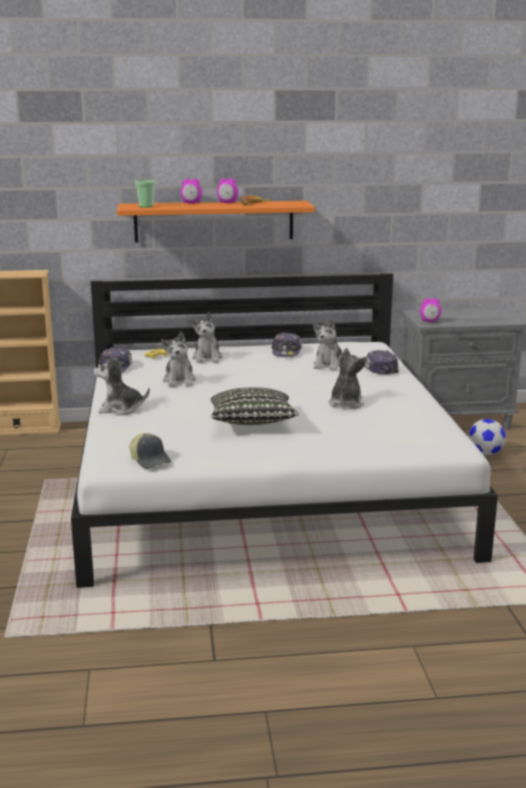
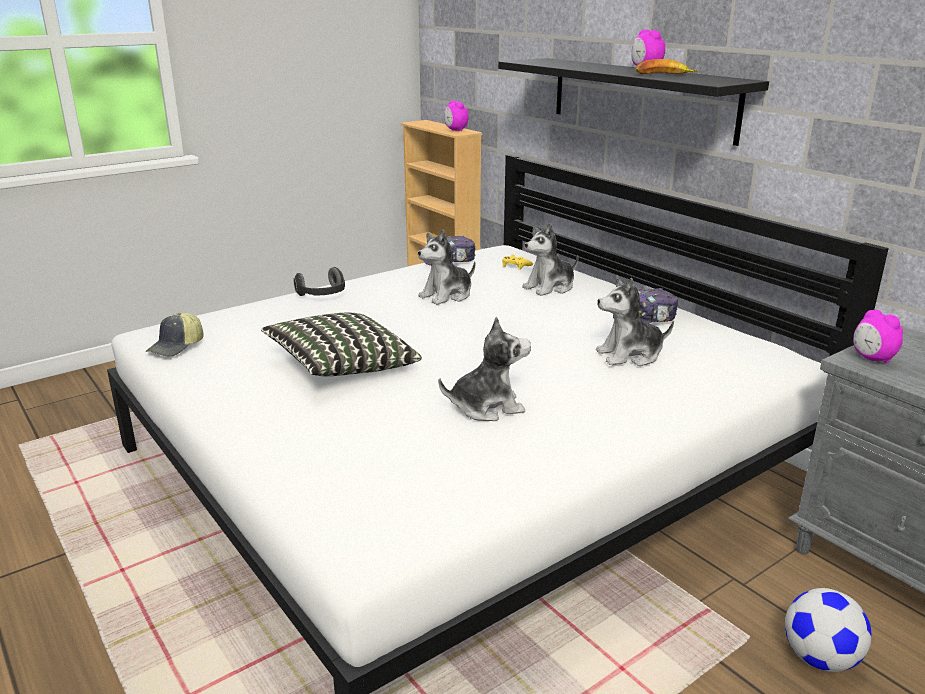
camera: 60 degrees right, 5 degrees up
(120, 409) = (323, 295): plush toy -> headphones
(146, 206) = (545, 62): cup -> none
(191, 203) = (606, 65): alarm clock -> alarm clock (455, 130)
(214, 221) = (640, 98): orange shelf -> black shelf
(379, 369) = (675, 395): cap -> none

